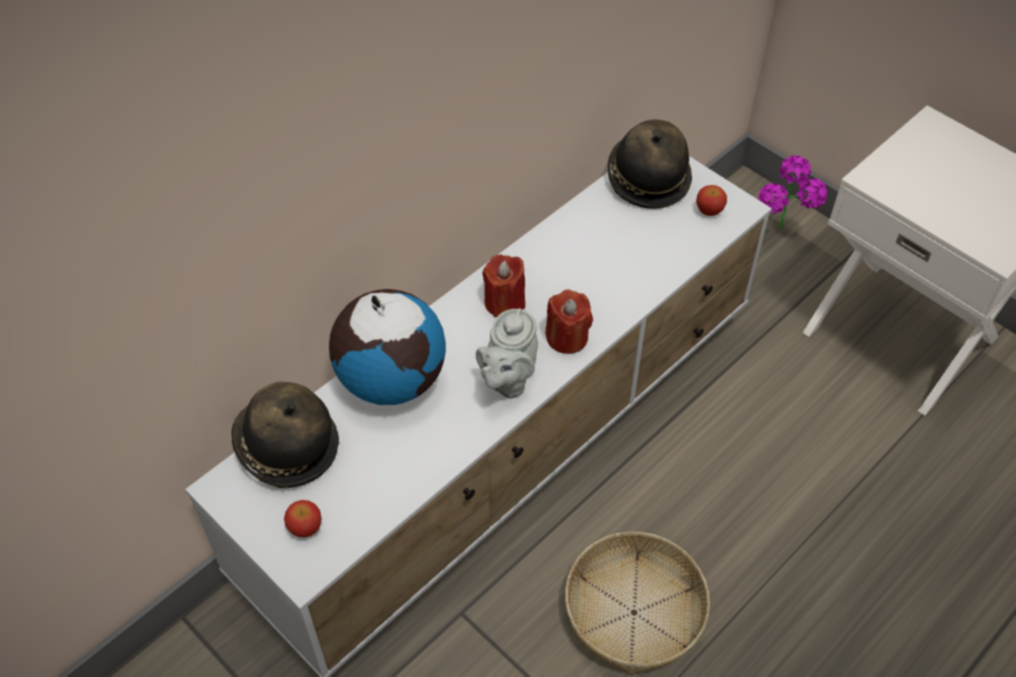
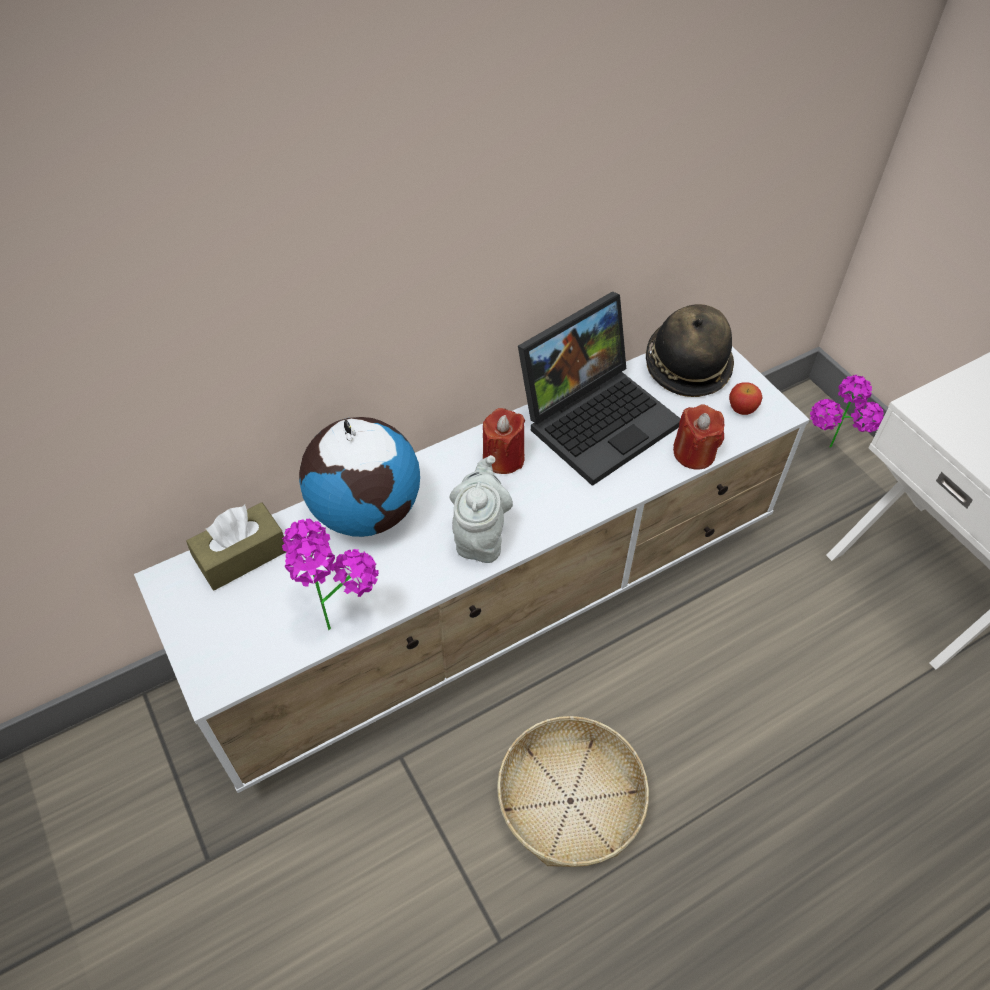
camera: 15 degrees right, 0 degrees up
(286, 448) = (242, 556): hat -> brown tissue box
(305, 528) = (230, 640): apple -> none
(399, 481) = (337, 614): none -> potted plant
(508, 379) = (480, 536): grey teapot -> grey teapot turned 150 degrees clockwise
(567, 337) = (554, 506): red candle -> red candle (694, 453)
(580, 245) = (598, 417): none -> laptop

